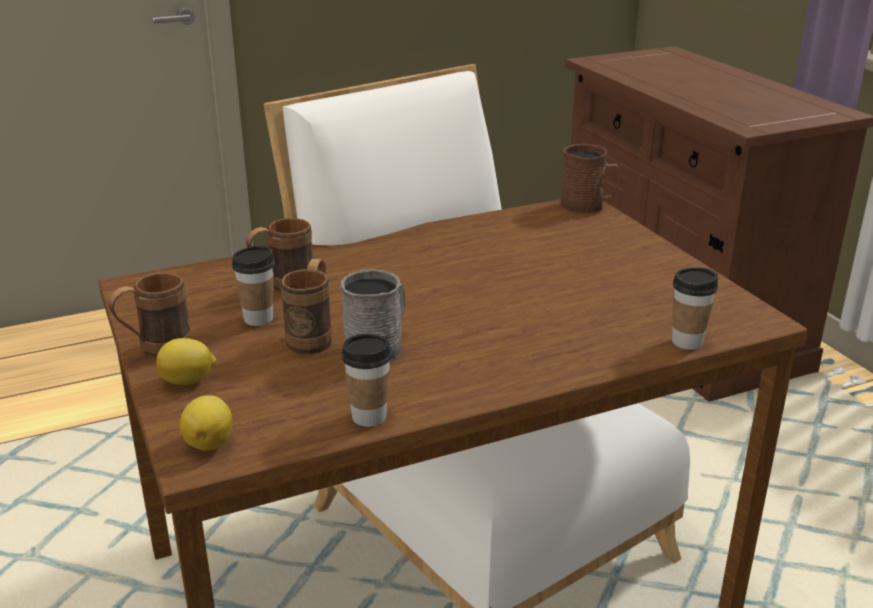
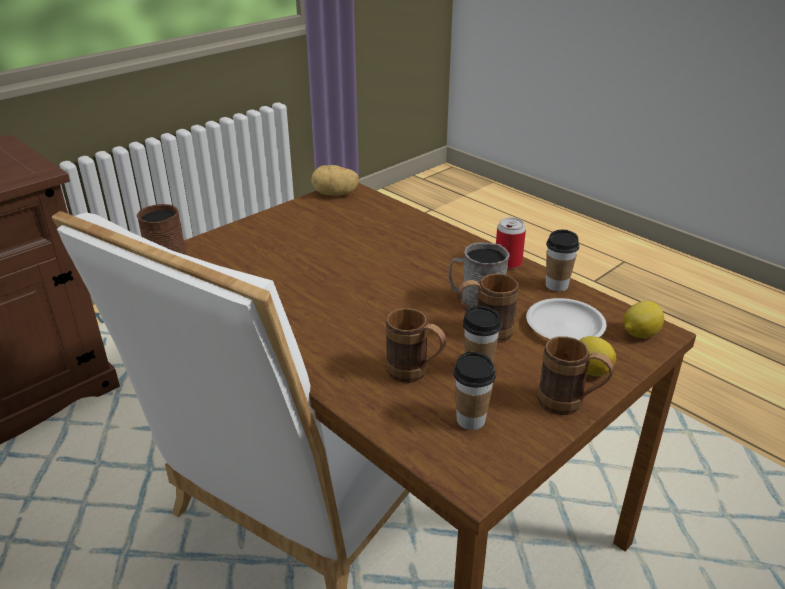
camera: 110 degrees left, 5 degrees up
(276, 392) = (565, 326): none -> white plate
(455, 395) = (508, 263): none -> can
(687, 342) = (389, 205): cup -> cup (470, 420)
(738, 308) = (335, 194): none -> potato

